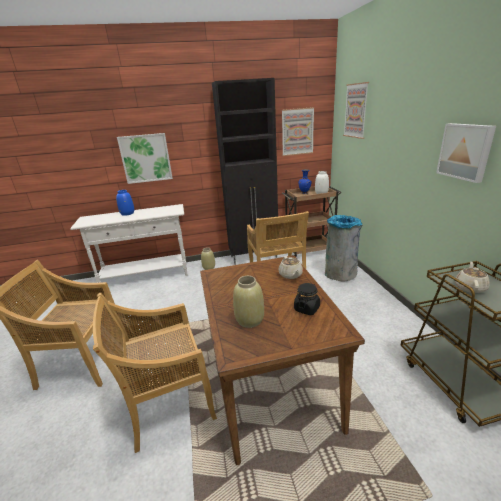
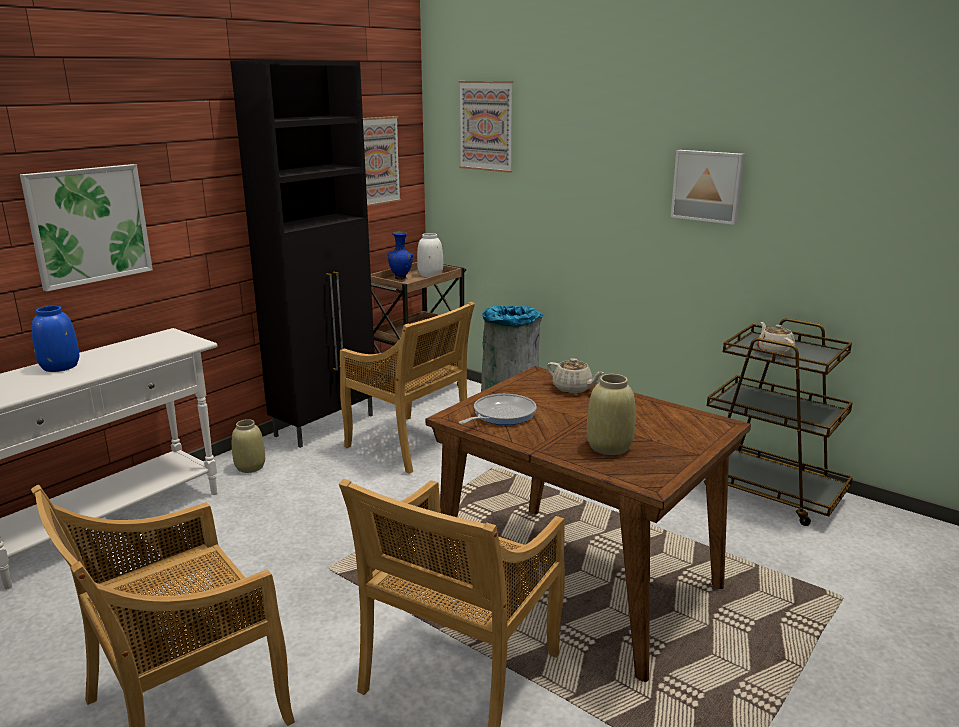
camera: 40 degrees left, 5 degrees down
(232, 279) = (501, 415): none -> frying pan
(307, 308) = (653, 416): black jar -> none

